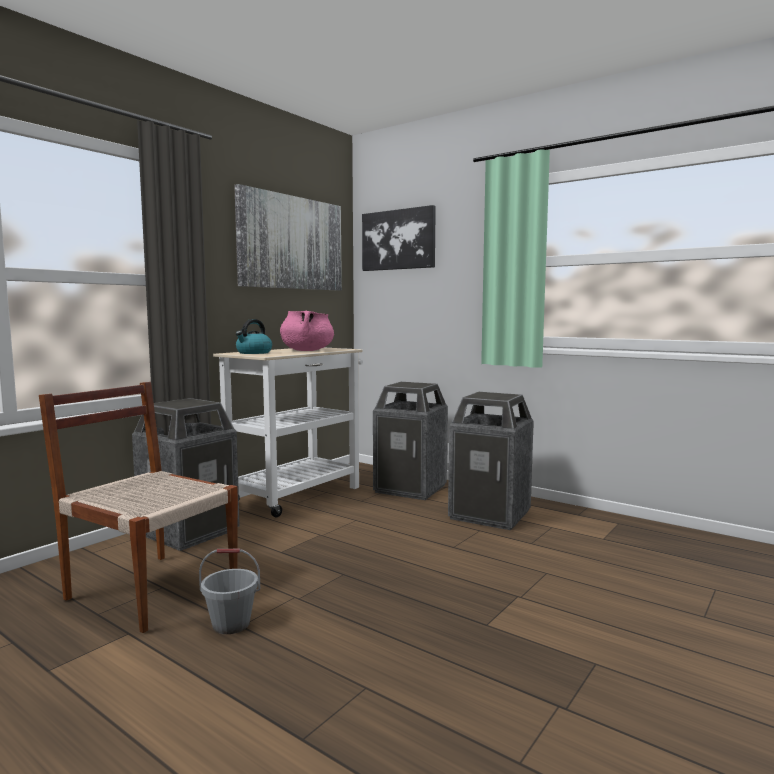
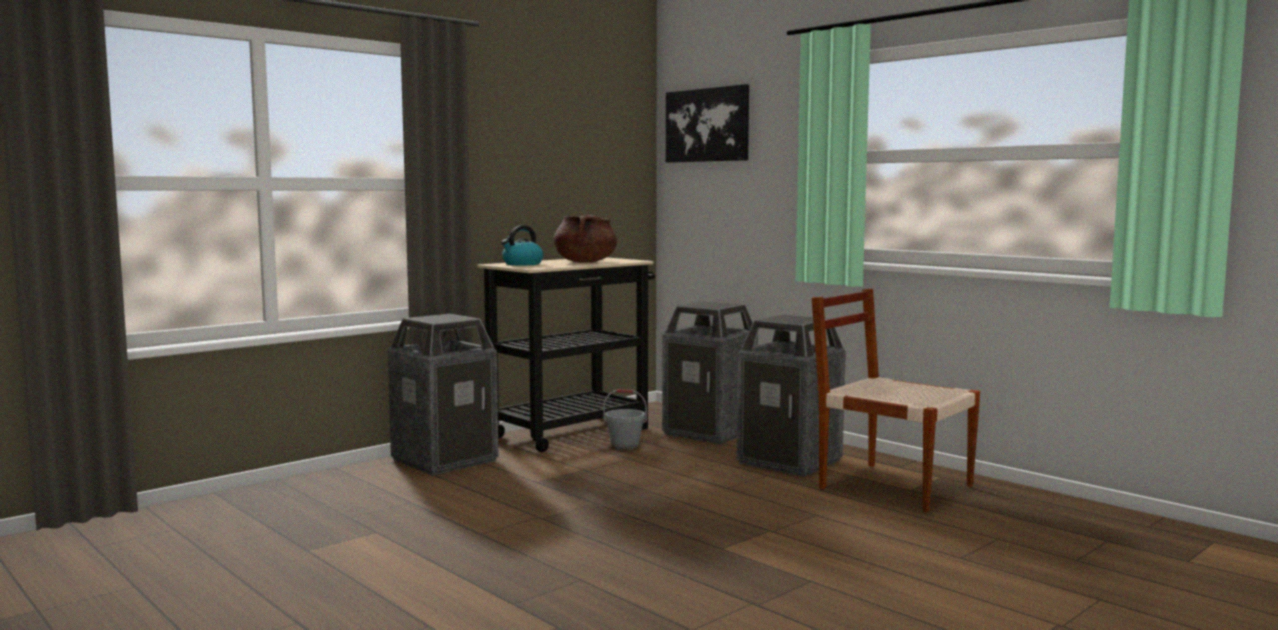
camera: 10 degrees right, 0 degrees up
(150, 589) = (399, 503): chair -> chair (892, 486)
(231, 624) = (472, 532): grey bucket -> grey bucket (625, 446)
(291, 243) = (574, 132): picture -> none
(297, 495) = (572, 433): white cart -> black cart
(307, 351) = (585, 262): pink cooking pot -> brown cooking pot

